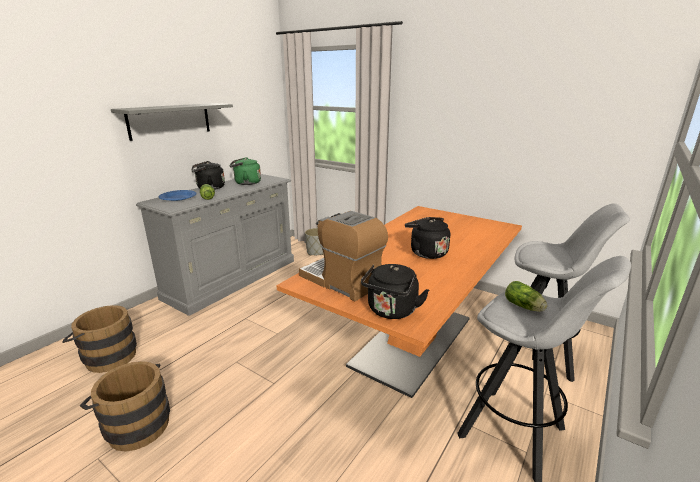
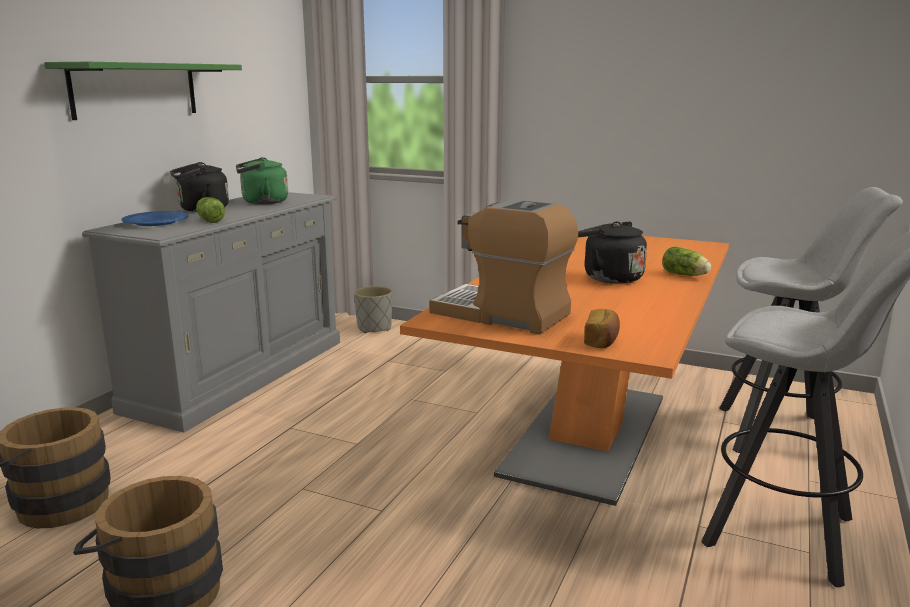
camera: 10 degrees left, 5 degrees down
(170, 120) = (135, 90): grey shelf -> green shelf
(391, 311) = (602, 341): black kettle -> bread
(524, 307) = (789, 324): lettuce -> lettuce (685, 275)

